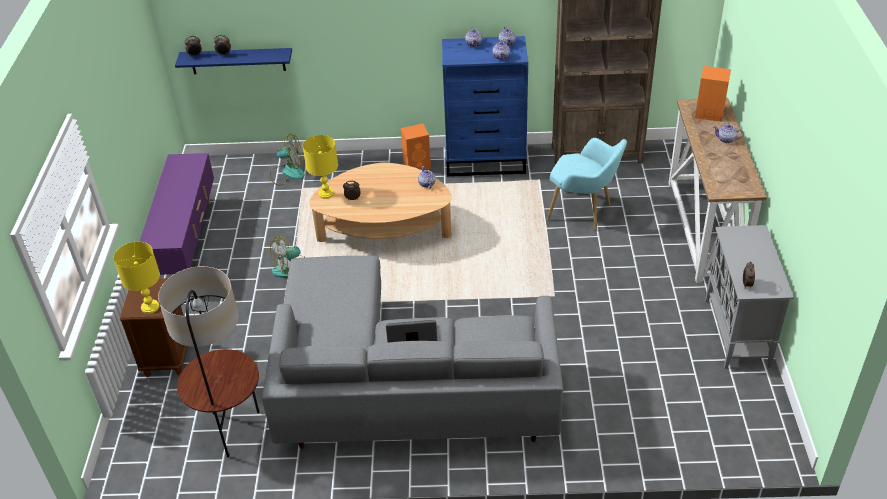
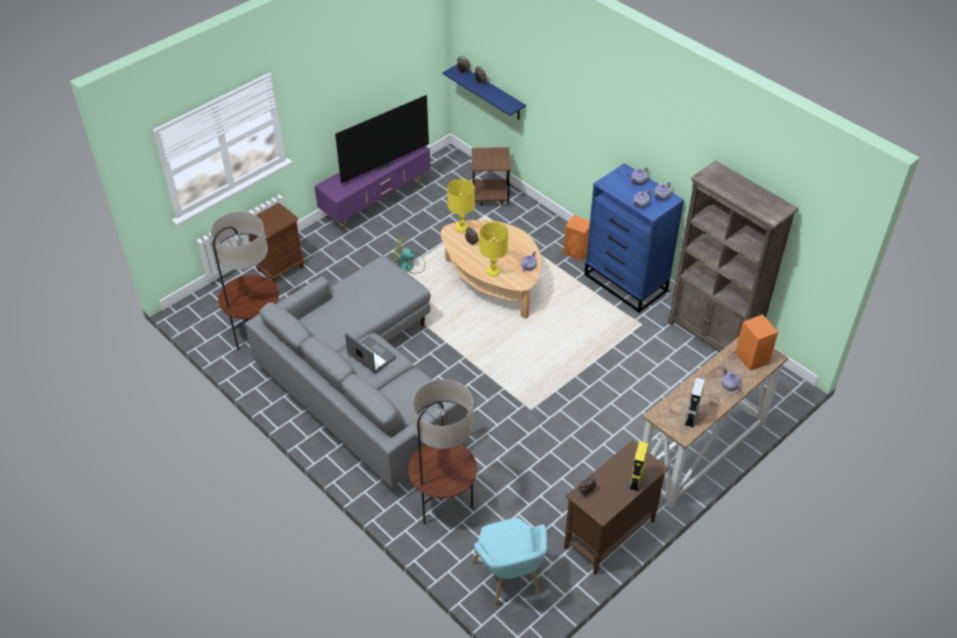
camera: 45 degrees right, 5 degrees up
(150, 307) = (265, 226): yellow table lamp -> yellow table lamp (493, 271)
(180, 190) = (383, 163): none -> television
(287, 173) = (490, 198): fan -> brown side table
(584, 212) = (636, 371): turquoise armchair -> turquoise armchair (510, 581)
(603, 420) = (444, 508): none -> floor lamp
(737, 333) = (609, 535): grey cabinet -> brown cabinet
(738, 176) = (691, 417): none -> grey speaker
(762, 250) = (636, 481): none -> yellow speaker

